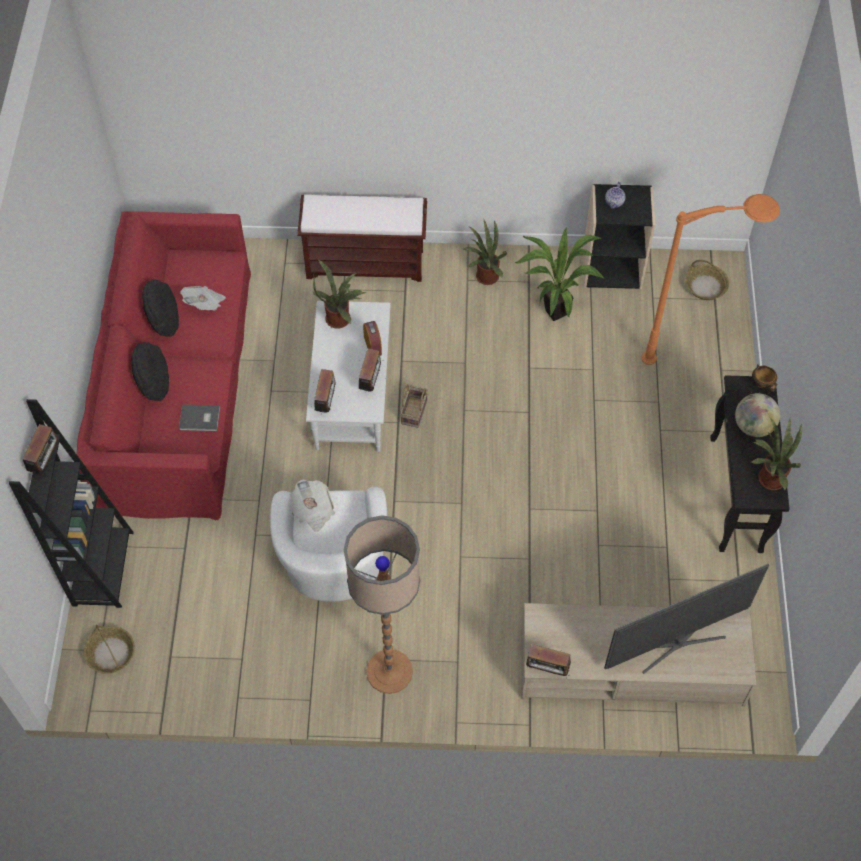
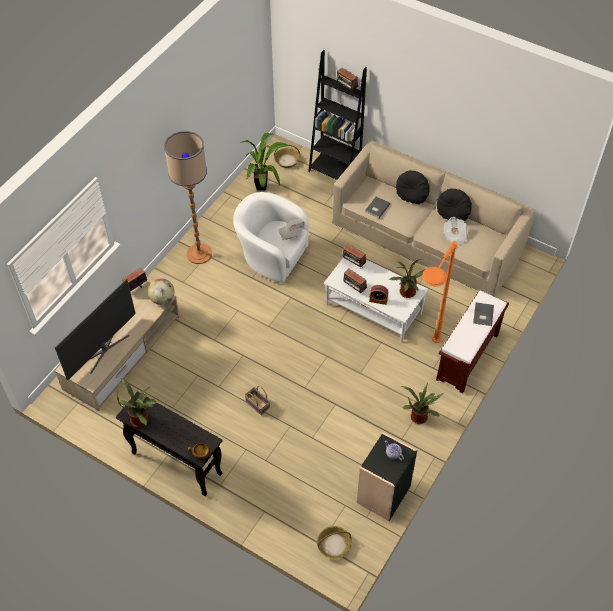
camera: 120 degrees right, 5 degrees down
(177, 386) = (427, 235): red sofa -> beige sofa
(341, 210) = (482, 315): none -> grey book
(414, 413) = (340, 332): basket -> basket (257, 404)
(553, 310) = (370, 441): potted plant -> potted plant (264, 187)
(677, 642) = (103, 349): television -> television turned 150 degrees counterclockwise
(697, 357) = (282, 503): orange floor lamp -> orange floor lamp (423, 362)
(753, 426) = (178, 432): globe -> globe (162, 299)

